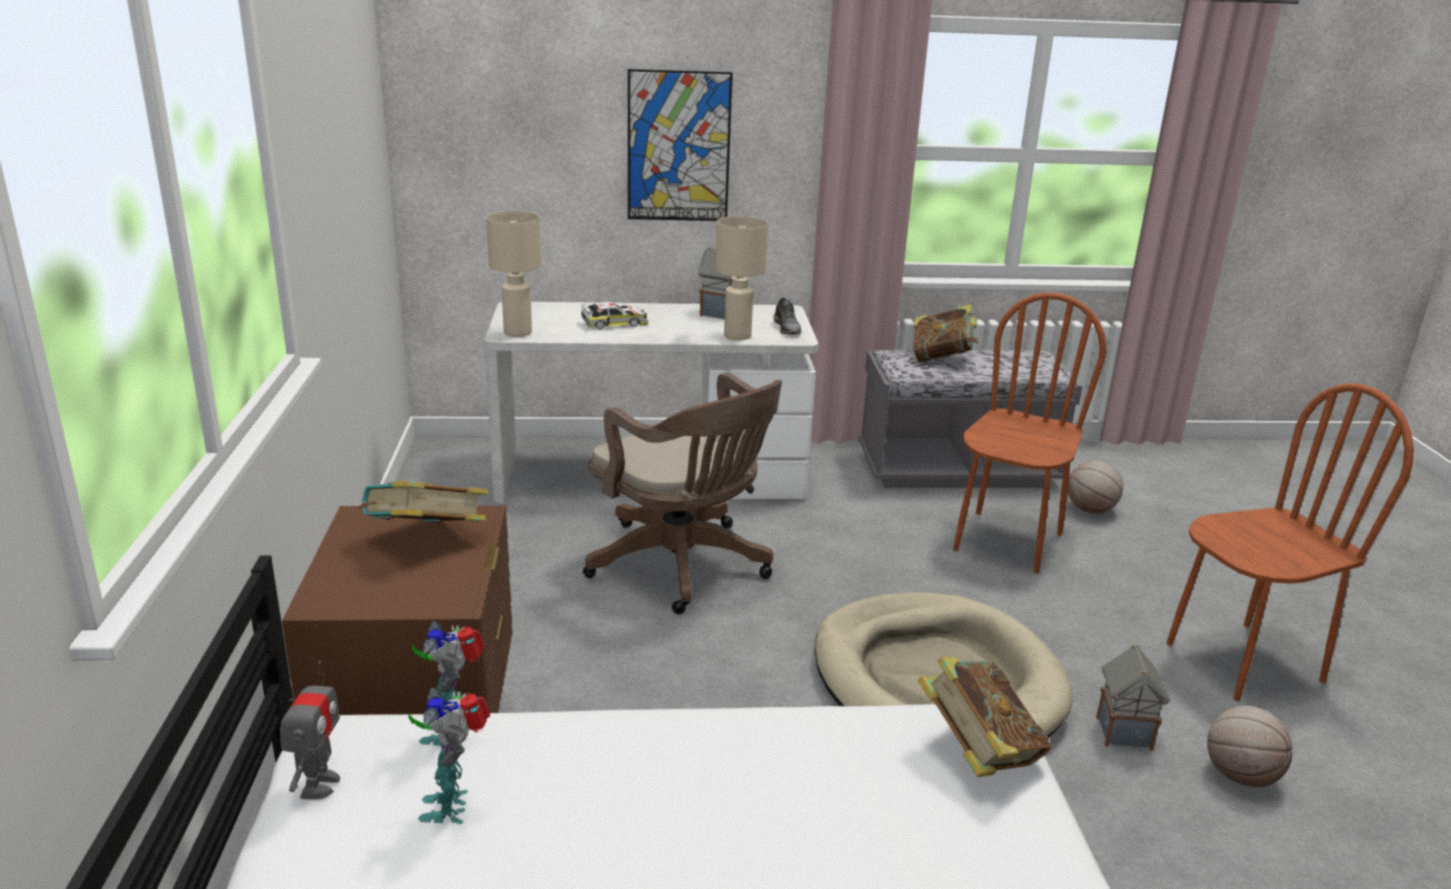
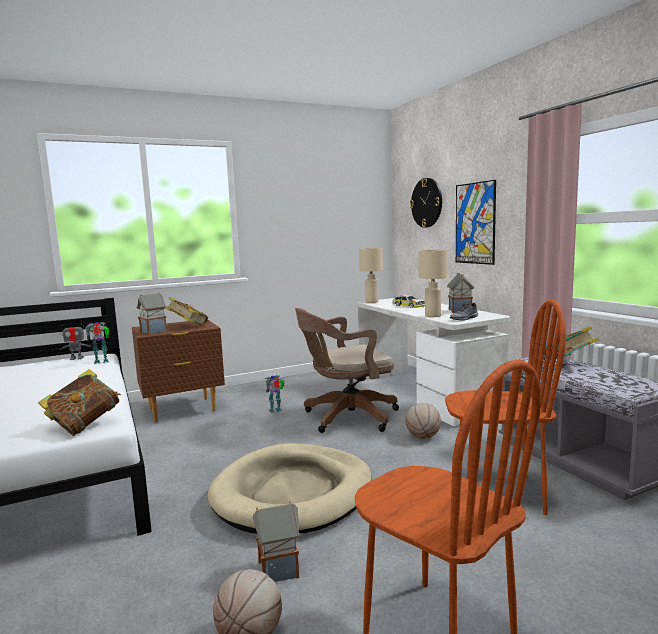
camera: 70 degrees right, 15 degrees down
(428, 589) = (154, 331): none -> toy house
(451, 805) = (61, 368): toy robot -> toy robot (276, 411)
(529, 94) = (426, 203): none -> wall clock
(684, 567) = (346, 417): brown office chair -> brown office chair turned 45 degrees clockwise
(1090, 510) = (616, 524): basketball -> basketball (423, 437)

